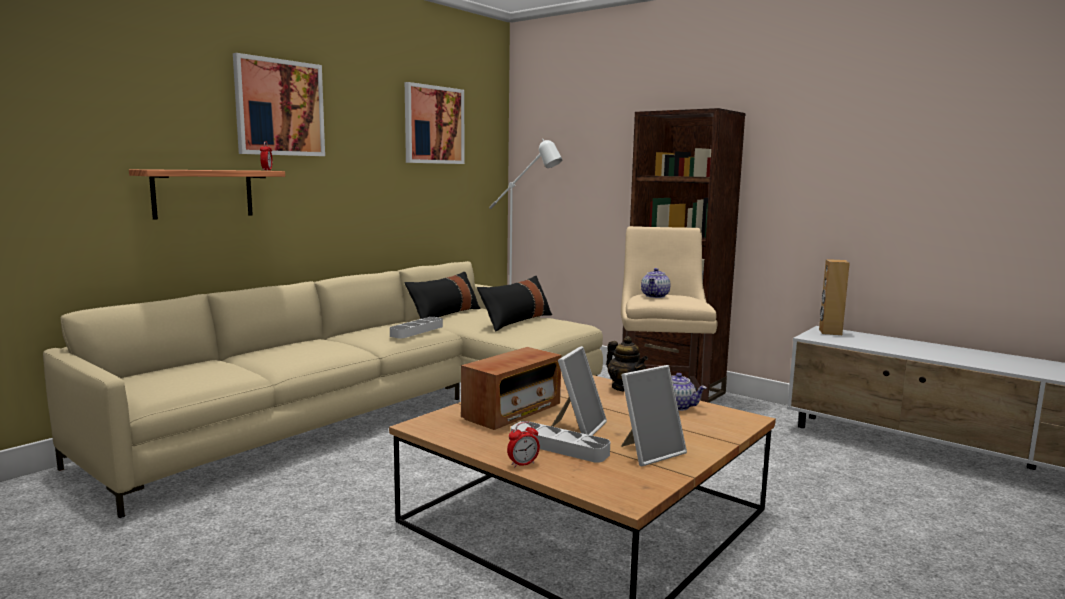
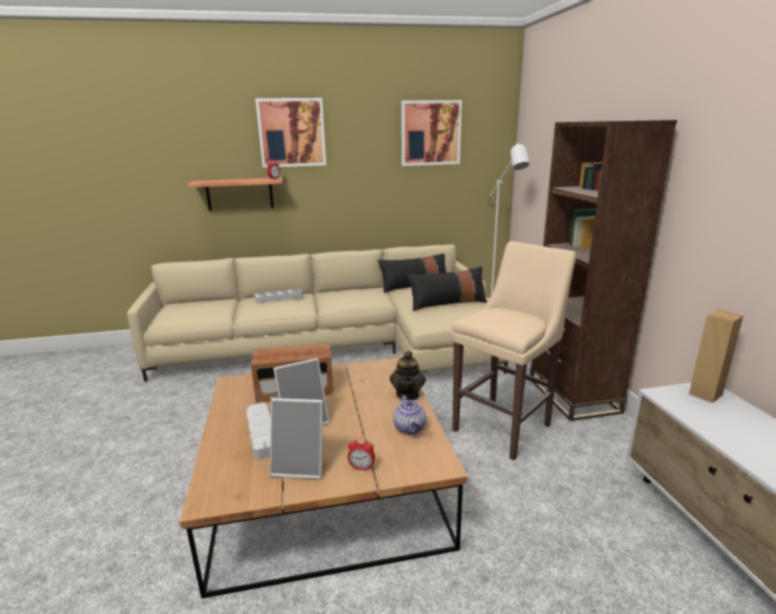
camera: 40 degrees right, 10 degrees up
(417, 331) = (360, 300): grey tray -> grey tray (279, 298)
(523, 464) = (217, 438): alarm clock -> alarm clock (361, 467)
(655, 296) = (497, 314): teapot -> none

